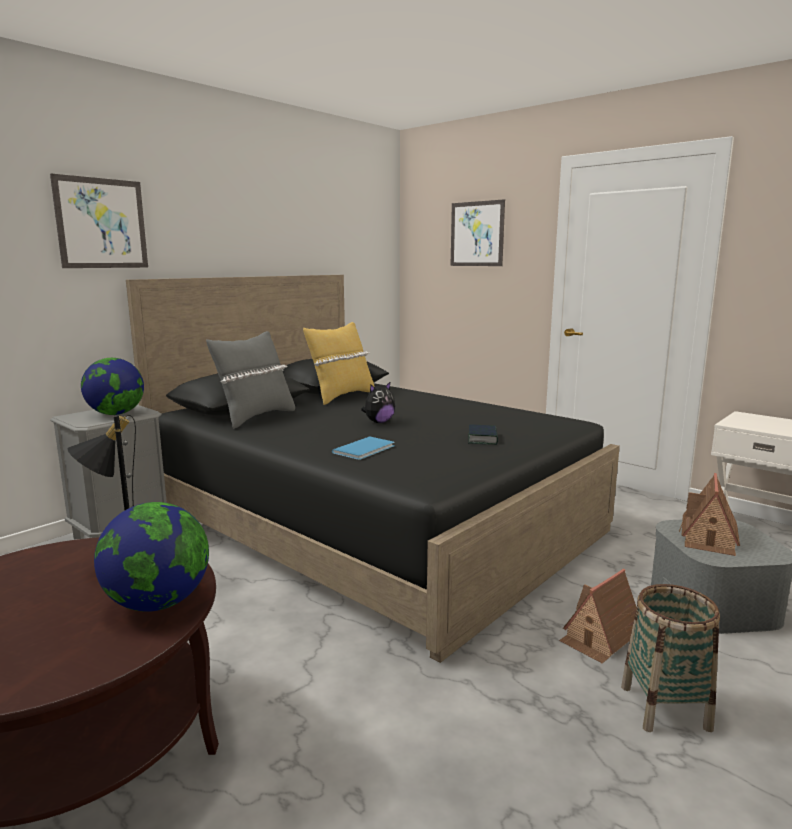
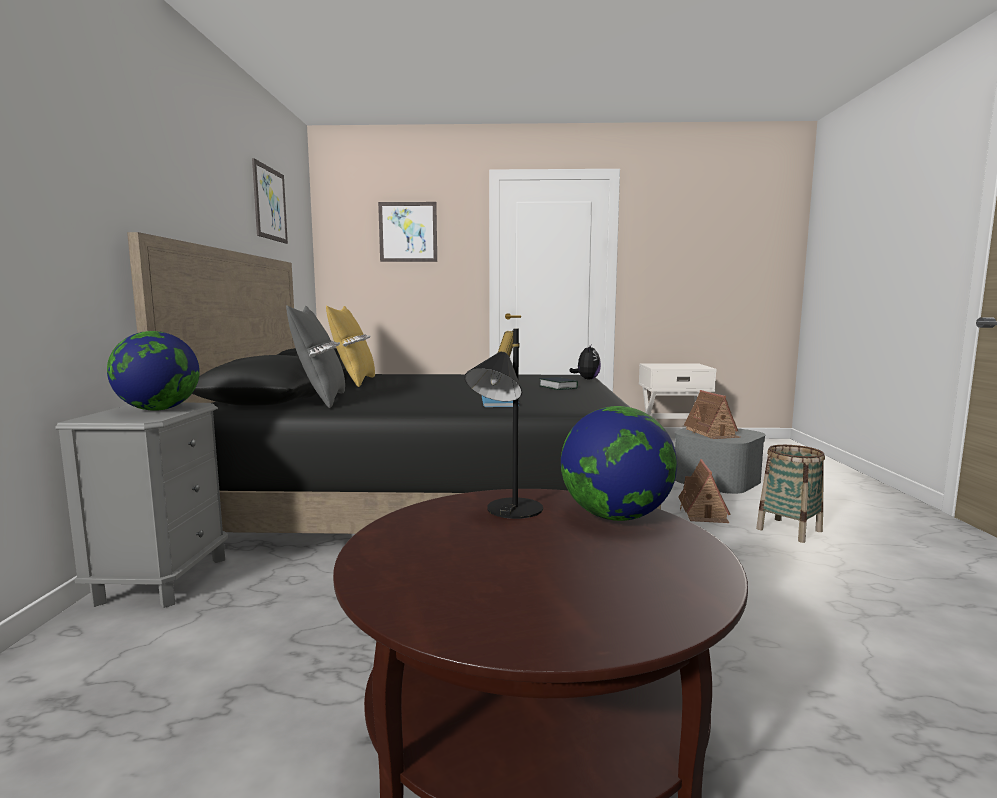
camera: 40 degrees left, 5 degrees down
(101, 223) = (94, 150): picture -> picture (270, 203)
(379, 422) = (449, 389): plush toy -> plush toy (586, 379)

